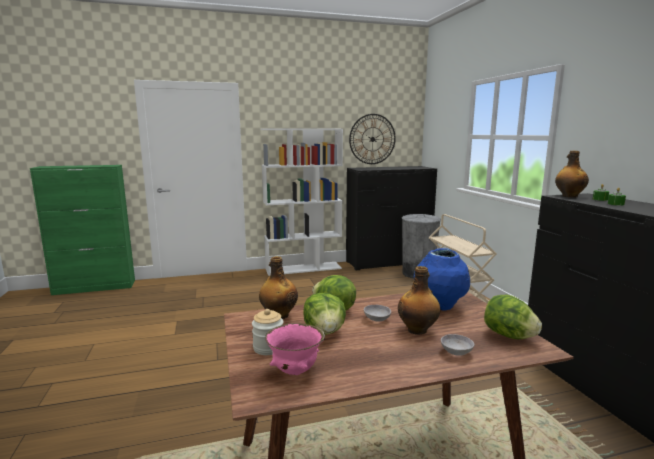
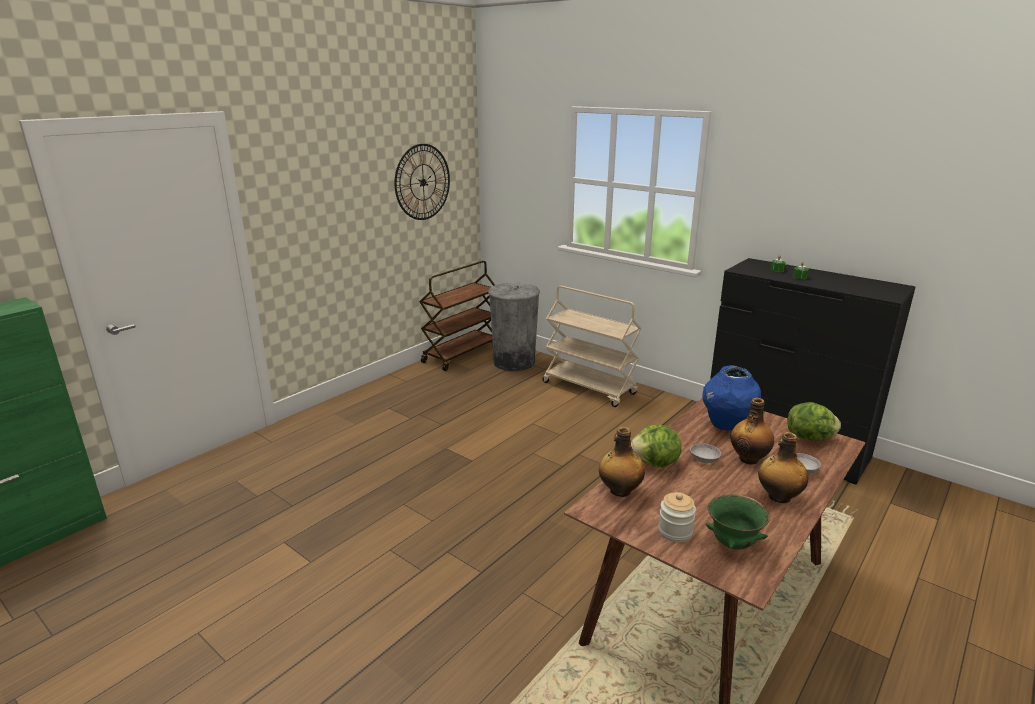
camera: 35 degrees left, 10 degrees up
(295, 371) = (733, 544): pink bowl -> green bowl
(303, 268) = (361, 394): white bookcase -> none
(325, 332) = (689, 493): lettuce -> none
(388, 262) = (461, 354): black dresser -> brown cart
(569, 196) = (747, 268): bottle -> bottle (778, 497)

